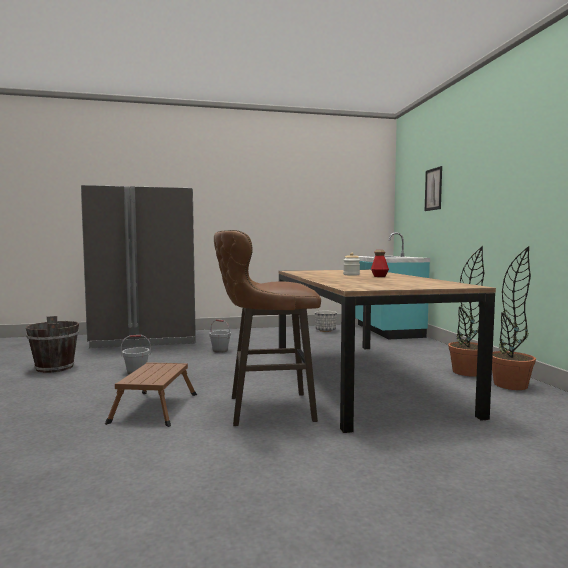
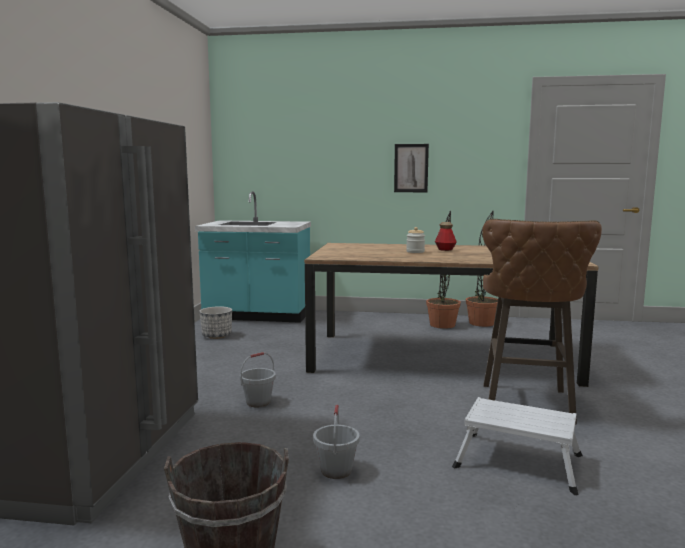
camera: 70 degrees left, 5 degrees up
(155, 407) = (517, 461): brown step ladder -> white step ladder
(433, 189) = (308, 143): picture -> picture (411, 168)

